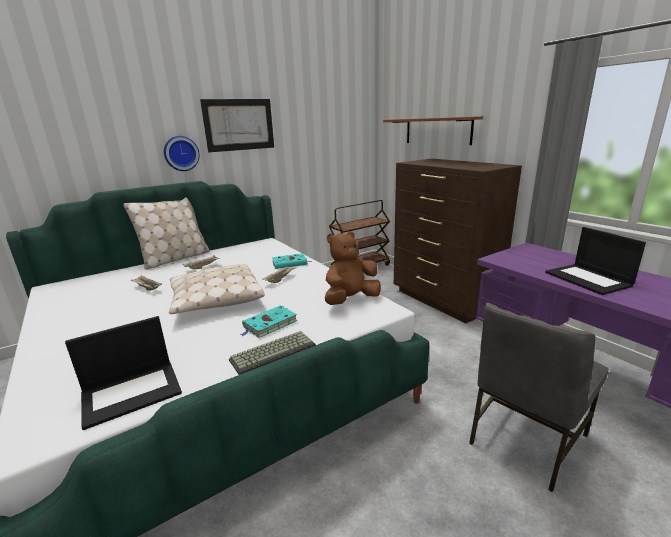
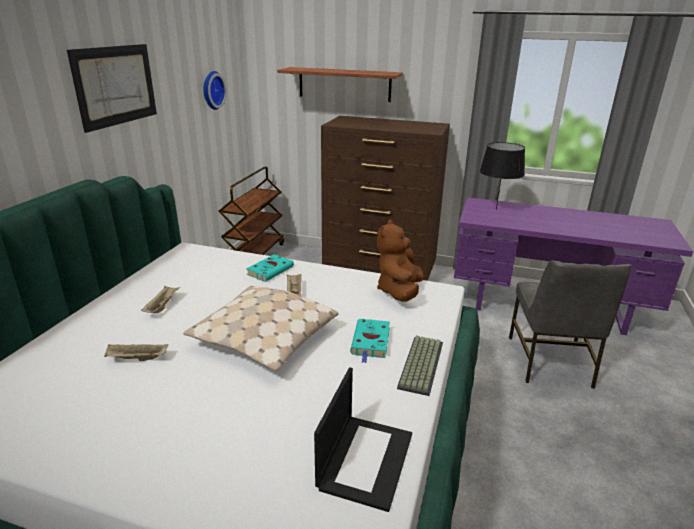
camera: 40 degrees left, 5 degrees up
(175, 259) = (91, 307): beige pillow -> none
(181, 153) = (51, 140): wall clock -> wall clock (211, 90)
(539, 257) = (496, 209): none -> black table lamp
(588, 279) = (549, 223): laptop -> none

